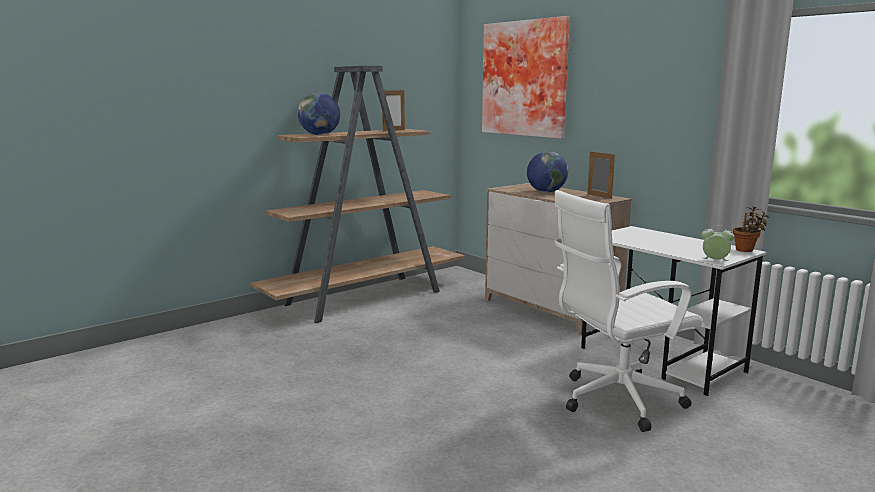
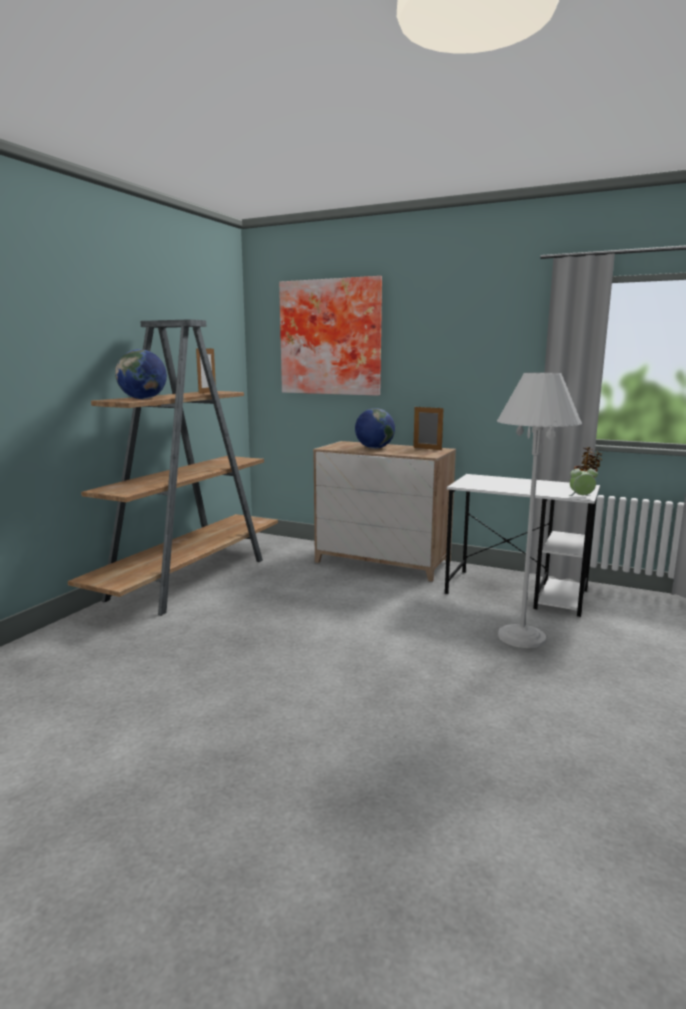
camera: 25 degrees left, 0 degrees up
(615, 401) = (521, 637): white office chair -> white floor lamp

